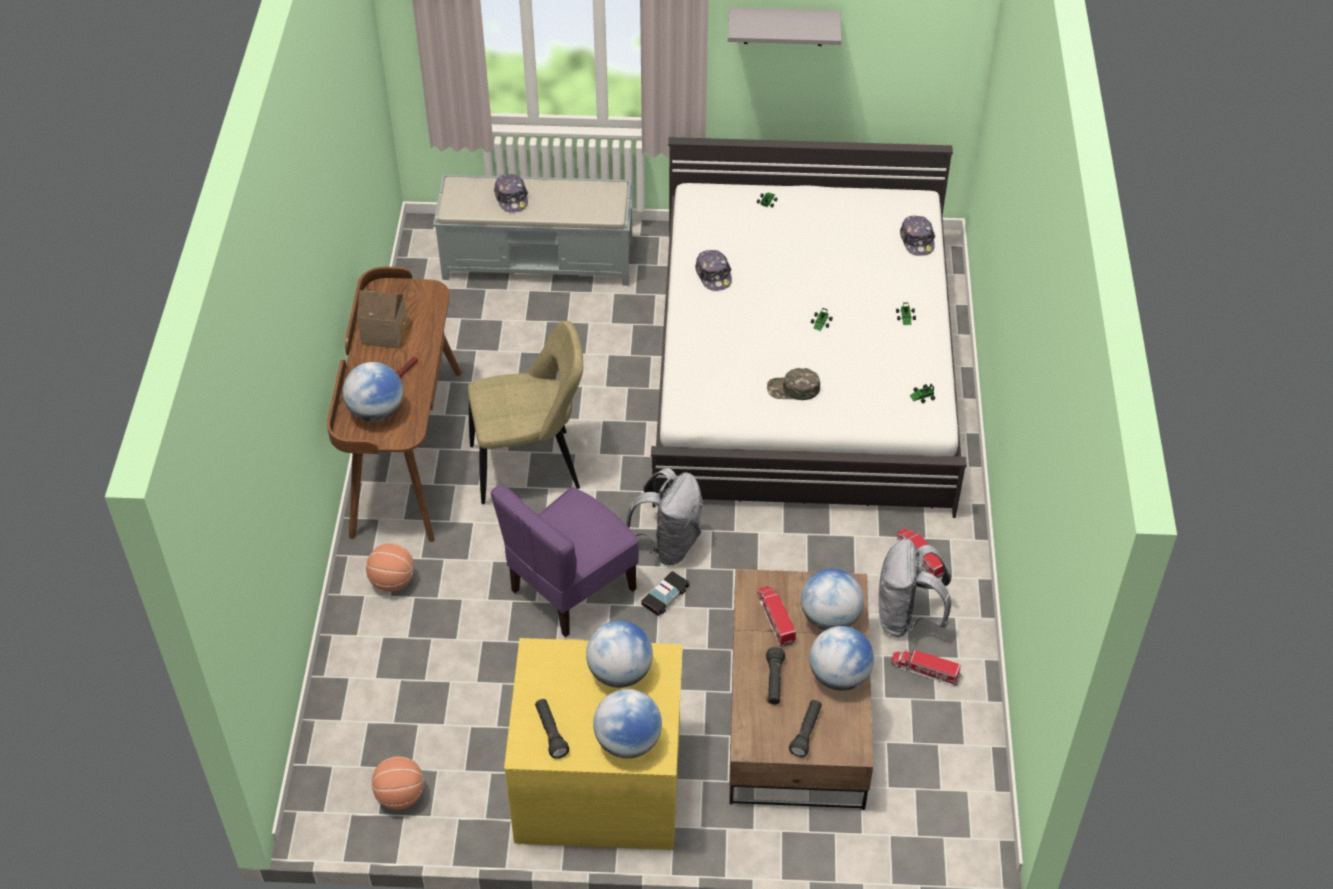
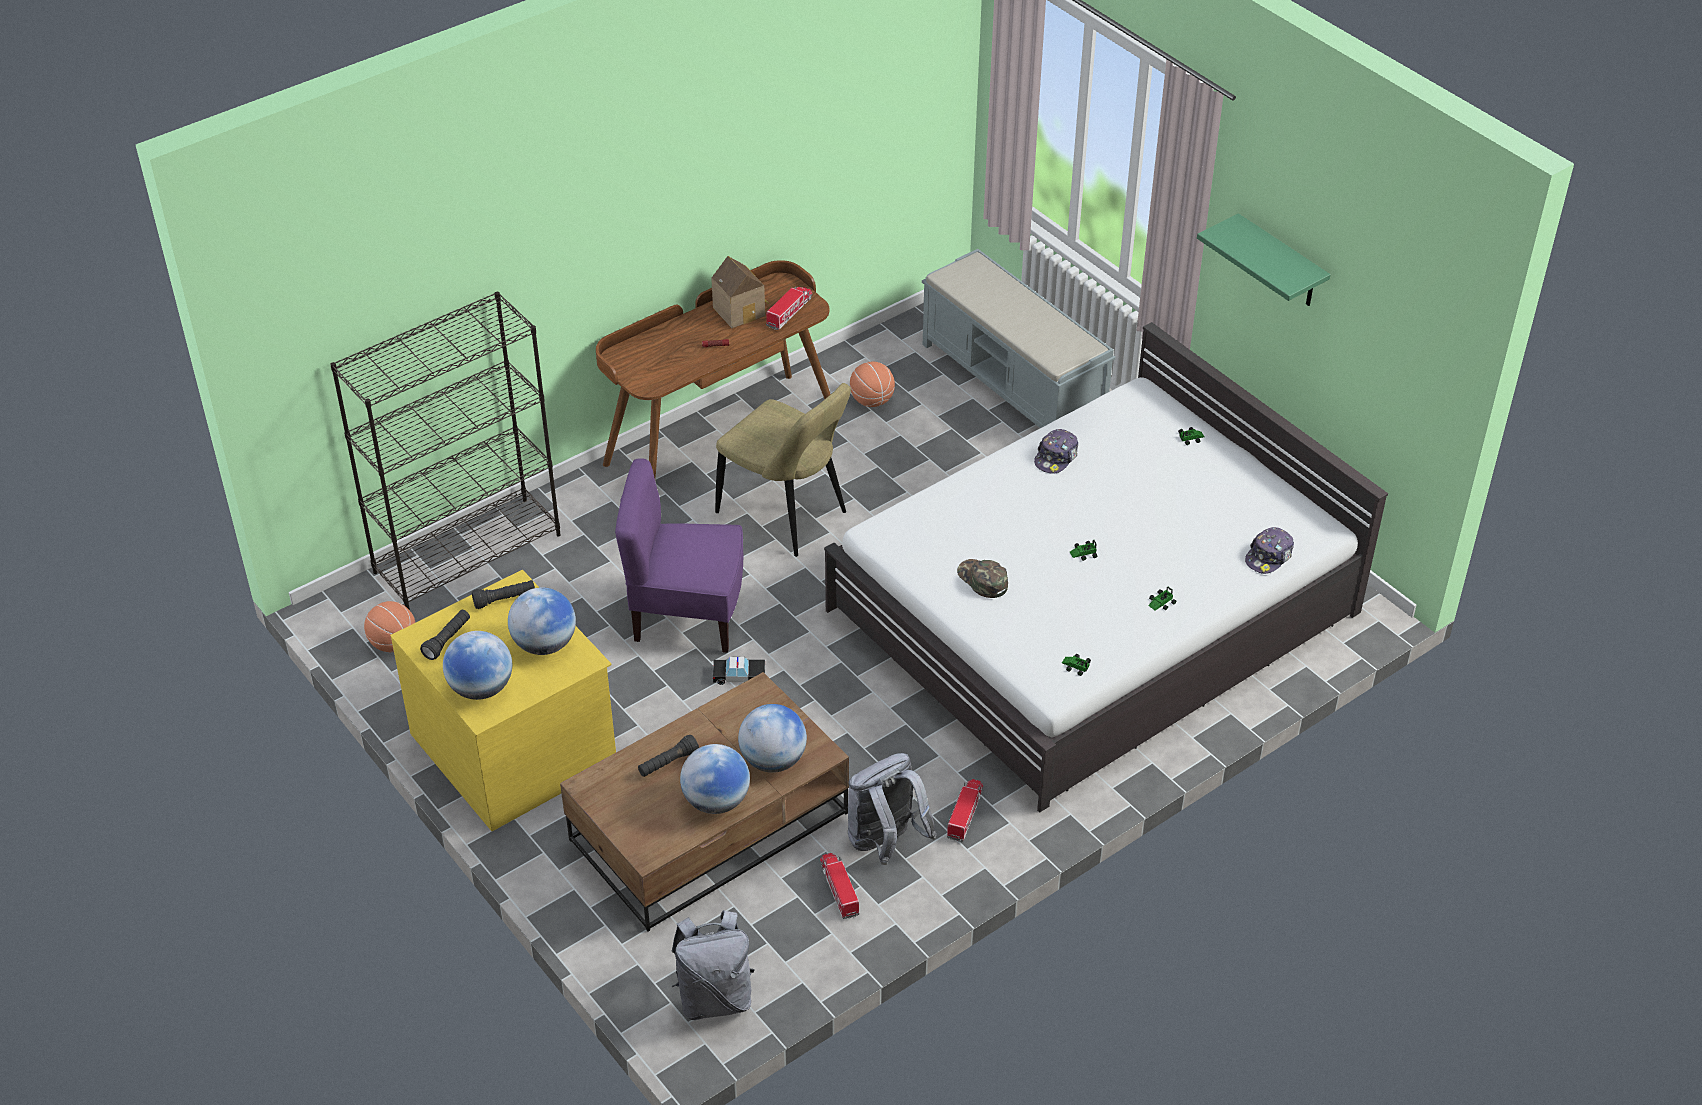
camera: 50 degrees right, 5 degrees down
(351, 683) = (468, 552): none -> black bookcase
(376, 411) = (654, 357): globe -> none
(392, 581) = (586, 512): basketball -> basketball (871, 401)
(511, 198) = (1000, 299): cap -> none
(668, 544) = (797, 644): grey backpack -> grey backpack (715, 998)
(775, 619) = (735, 726): toy truck -> toy truck (789, 312)
(783, 26) = (1280, 263): grey shelf -> green shelf
(806, 732) = (635, 813): black flashlight -> black flashlight (504, 599)

